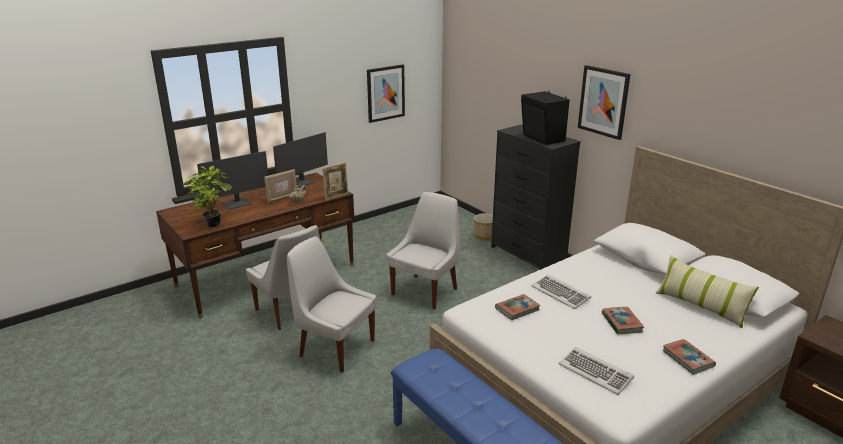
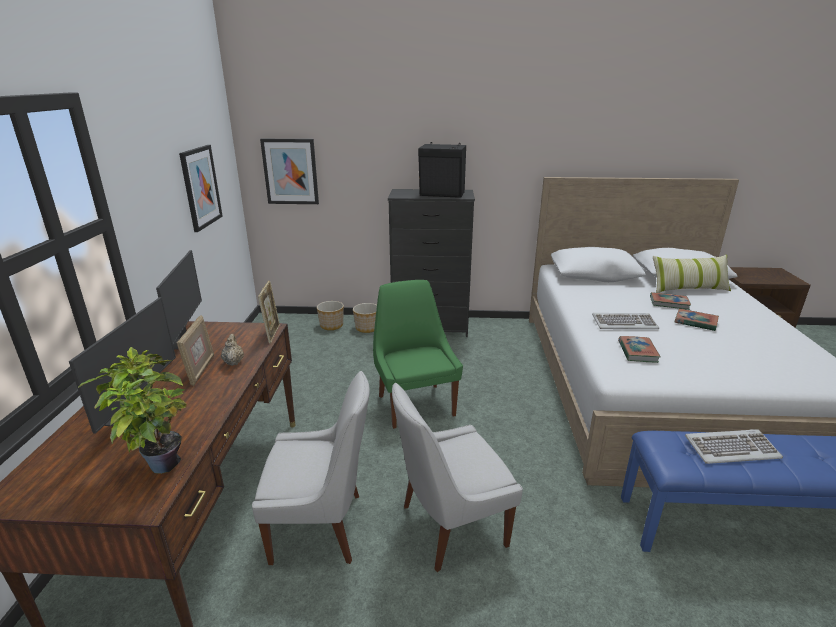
camera: 50 degrees left, 0 degrees up
(426, 290) = (415, 404): white chair -> green chair
(466, 223) = (331, 325): none -> planter
(596, 372) = (776, 364): keyboard -> keyboard (731, 448)
(603, 102) = (493, 142): picture -> picture (290, 171)
(687, 359) = (768, 324): book -> book (669, 303)

